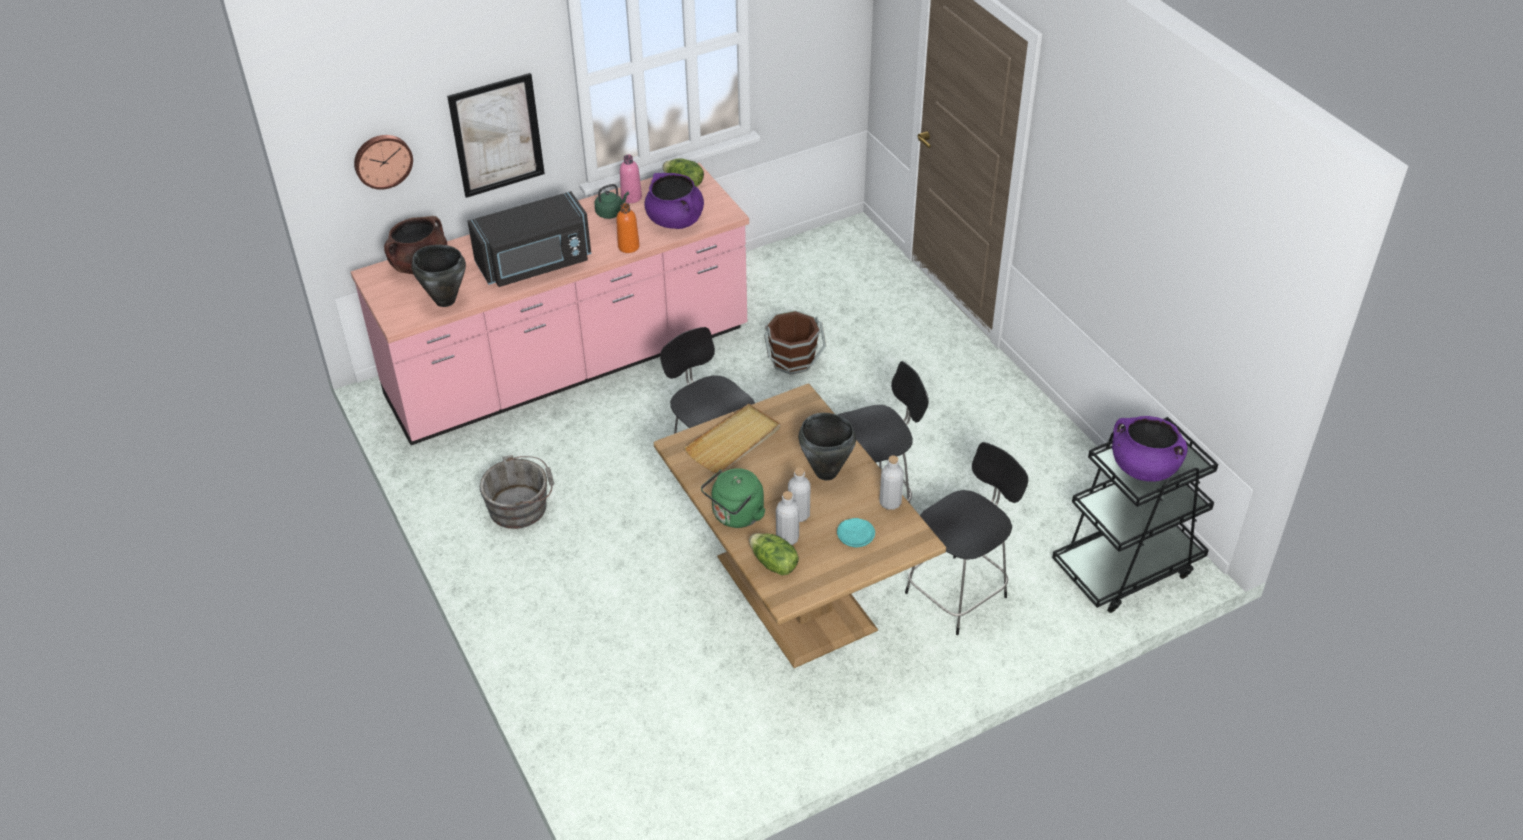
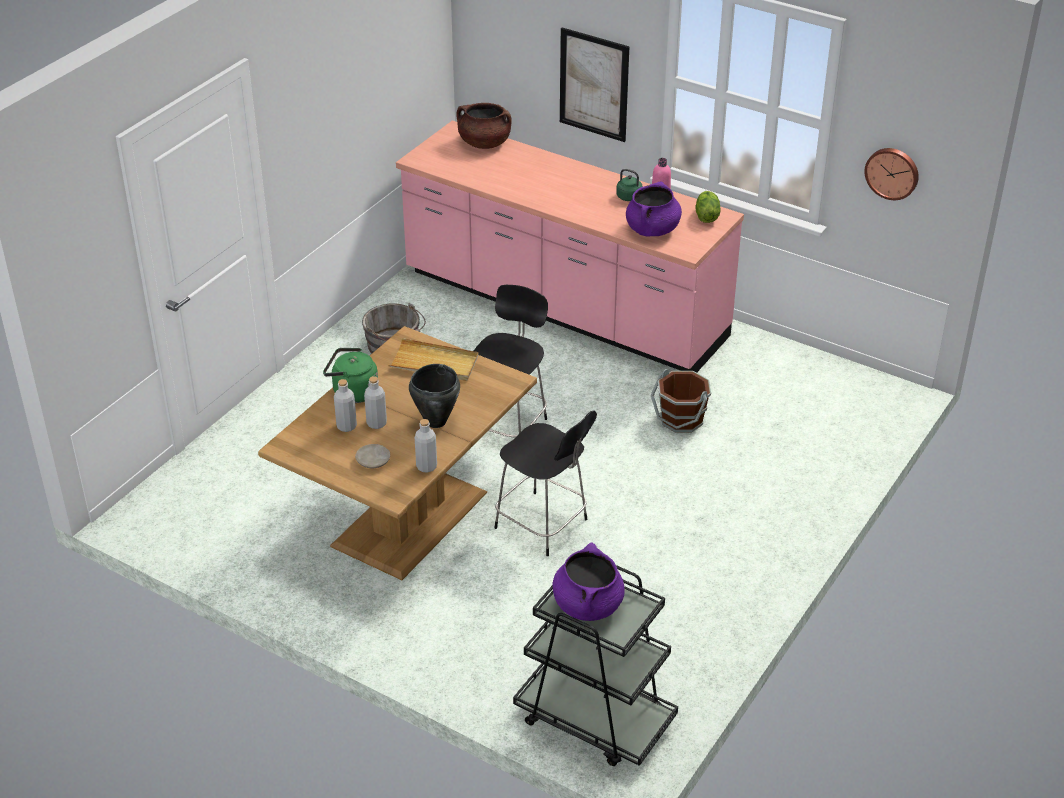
camera: 60 degrees right, 5 degrees down
(382, 160) = (506, 51): wall clock -> wall clock (892, 172)
(445, 300) = (456, 168): black cooking pot -> none
(535, 264) = (533, 188): black microwave -> none
(628, 246) = (596, 221): orange bottle -> none
(773, 564) = (314, 429): lettuce -> none
(856, 537) = (373, 461): turquoise plate -> beige plate
(958, 593) = (479, 615): black chair -> none

